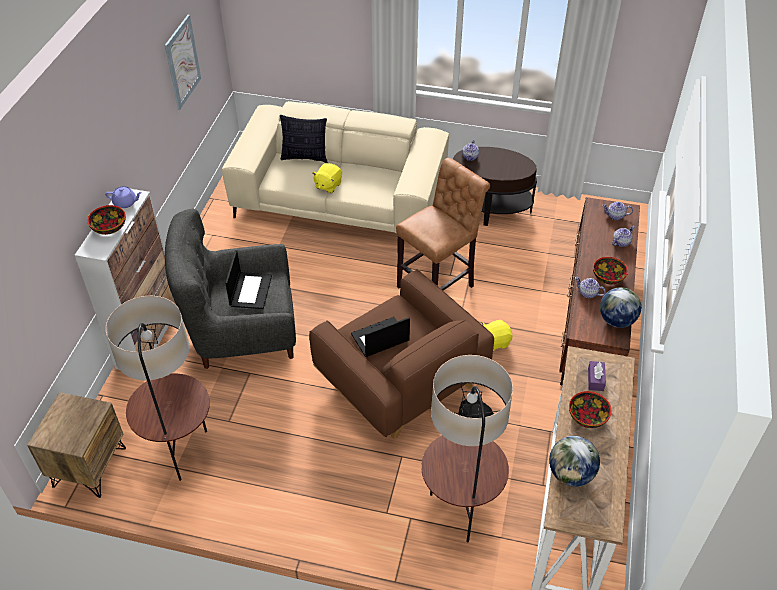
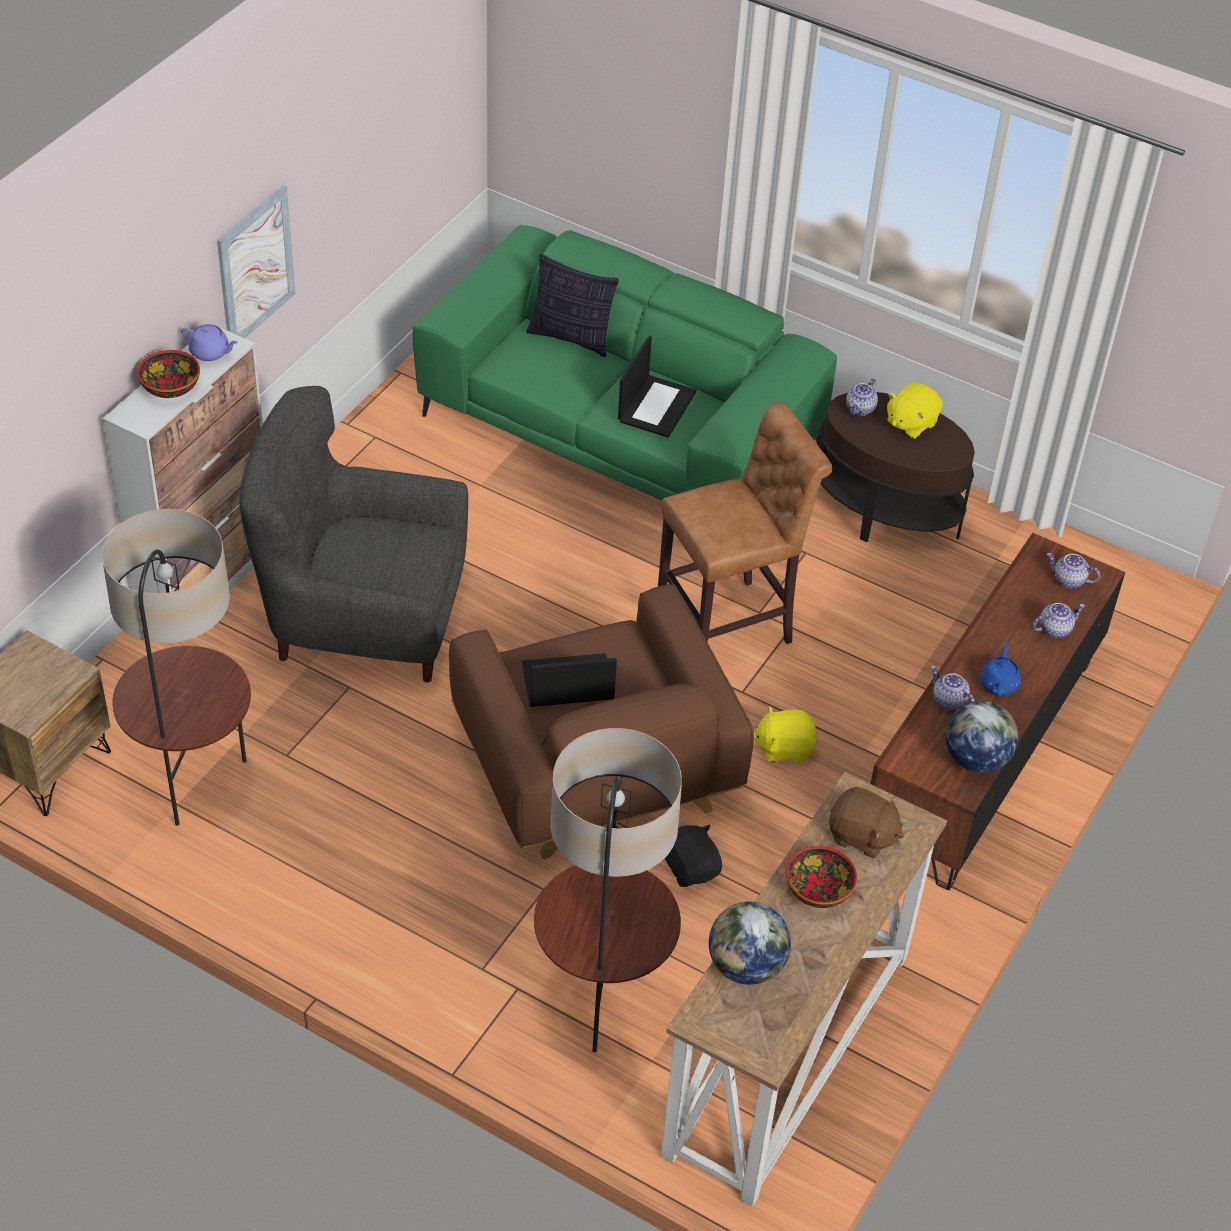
camera: 15 degrees right, 0 degrees up
(182, 62) = (383, 131): picture -> picture (255, 267)
(250, 290) = (385, 547): laptop -> laptop (656, 405)
(328, 185) = (590, 399): yellow plush toy -> yellow plush toy (910, 423)
(340, 202) = (620, 434): beige sofa -> green sofa
(595, 379) = (862, 836): purple tissue box -> brown plush toy
(608, 277) = (999, 683): bowl -> blue teapot

